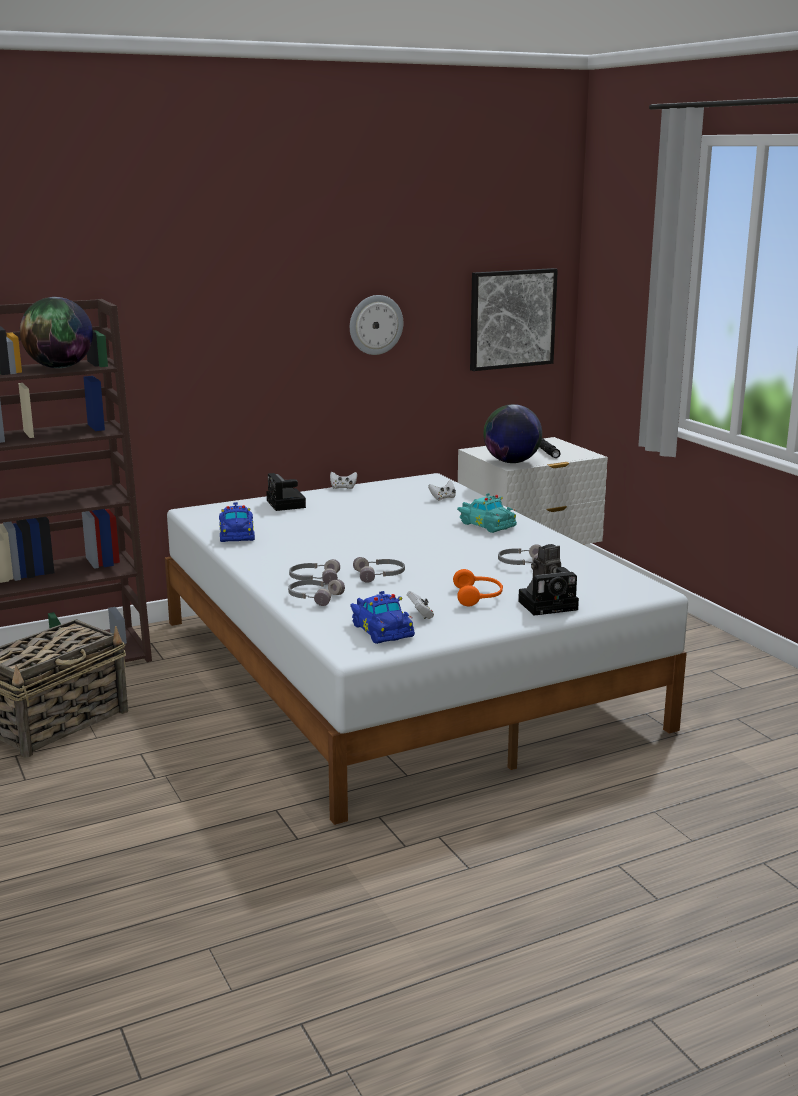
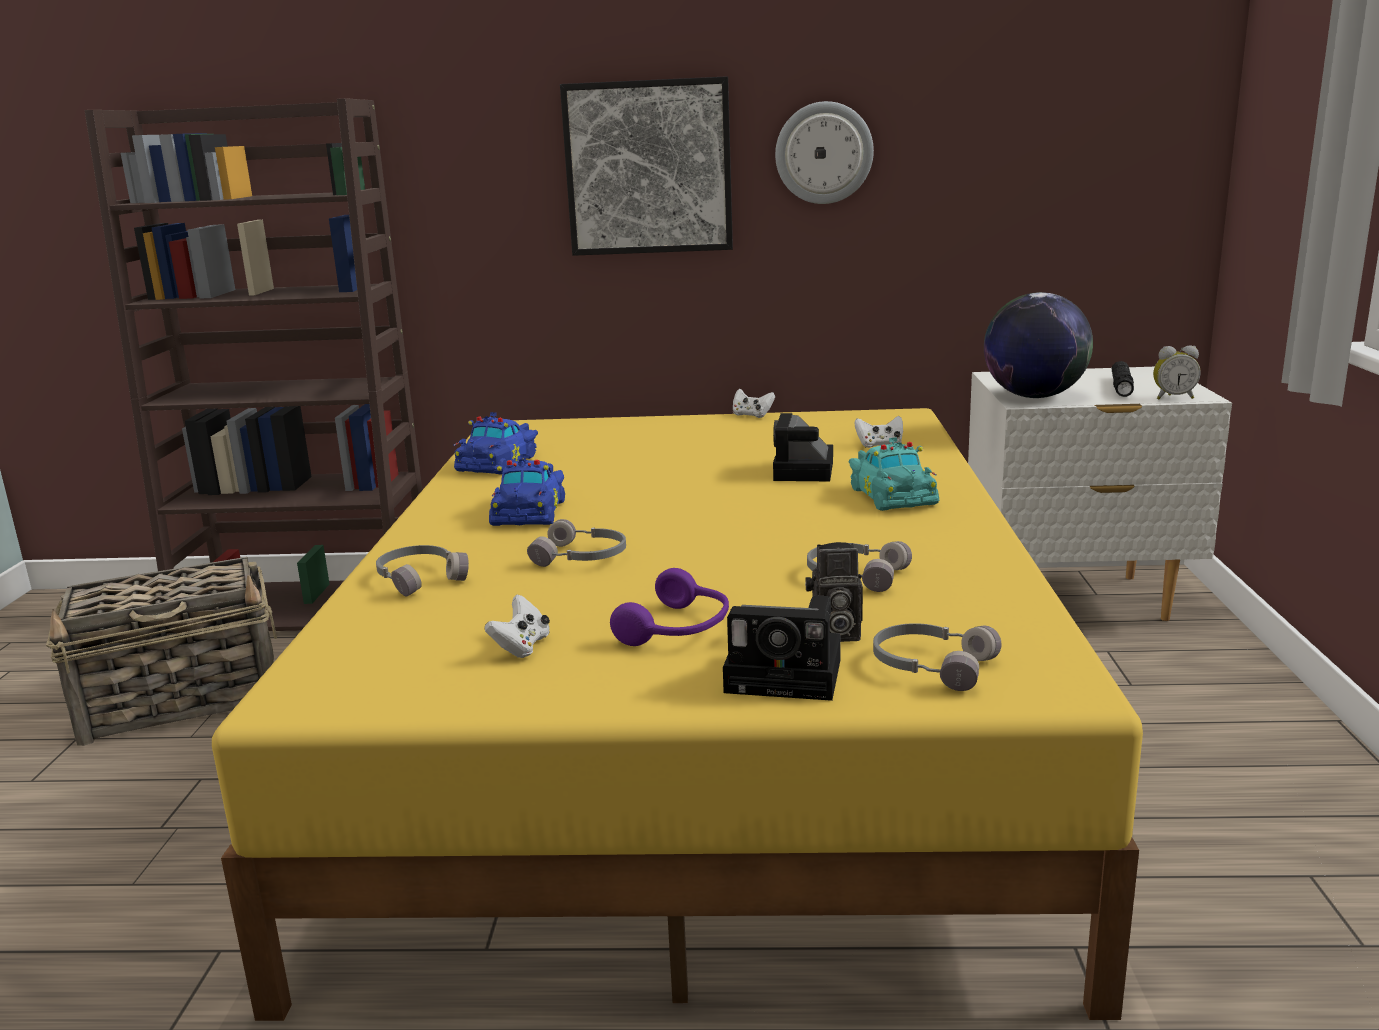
camera: 30 degrees right, 0 degrees up
(60, 367) = (289, 195): globe -> none
(287, 504) = (635, 430): camera -> camera (804, 472)
(314, 579) = (476, 546): grey headphones -> grey headphones (931, 666)
(382, 629) = (413, 663): blue toy car -> blue toy car (531, 511)
(399, 671) = (700, 727): white bed -> yellow bed
(478, 597) = (679, 629): orange headphones -> purple headphones
(512, 318) = (1090, 149): picture -> picture (648, 168)
(578, 456) = (1173, 397): none -> alarm clock

